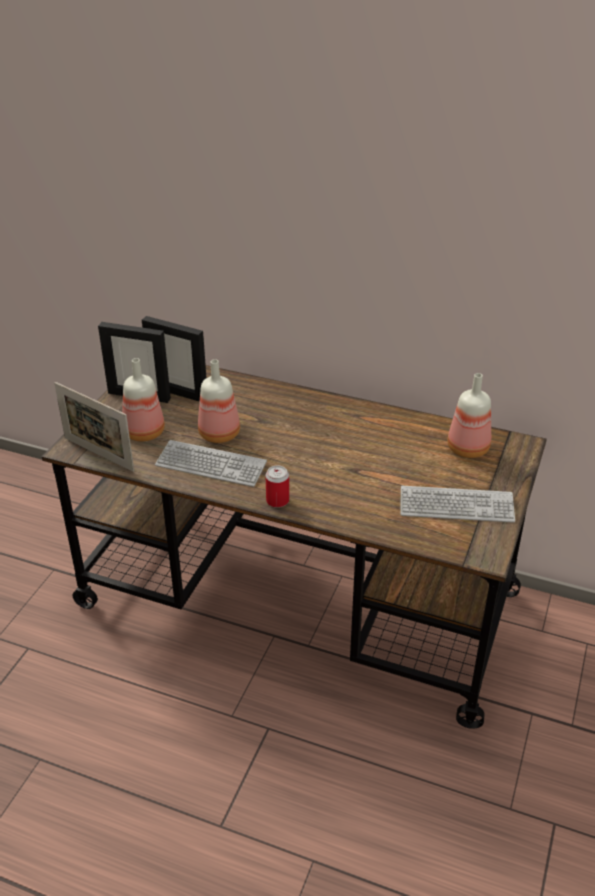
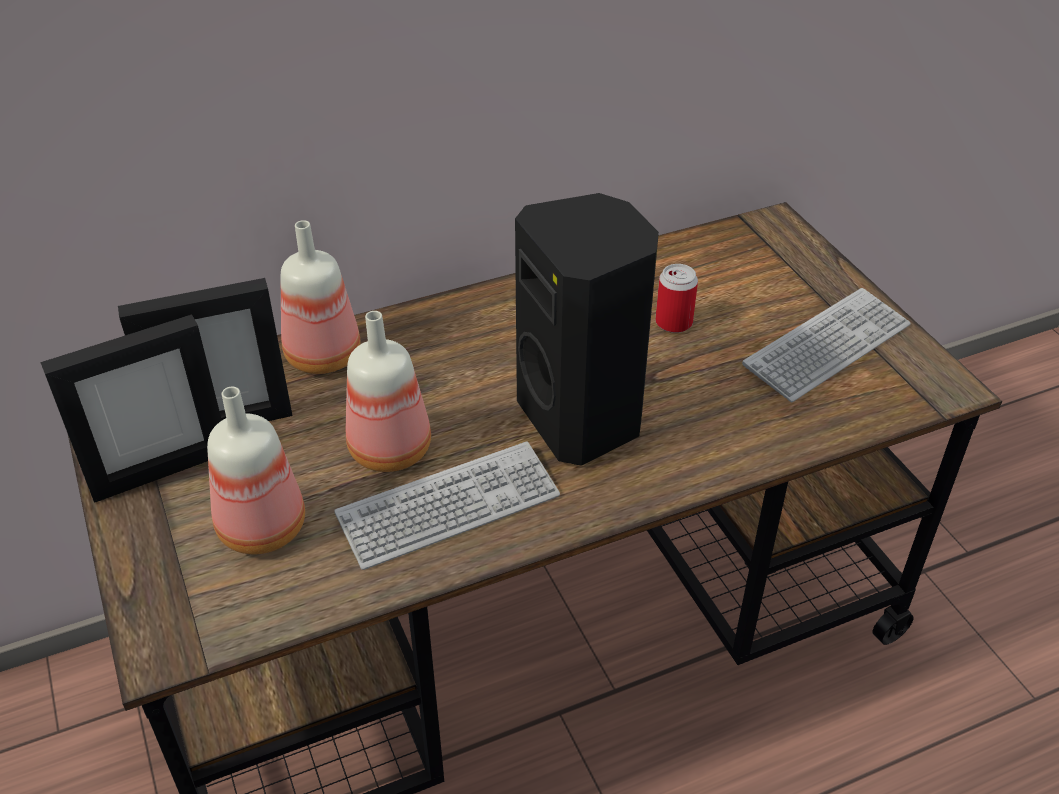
camera: 45 degrees left, 5 degrees up
(98, 454) = (233, 621): picture frame -> none
(277, 501) = (621, 493): can -> can (673, 322)
(304, 467) = (583, 419): none -> black speaker
(468, 449) = (732, 265): bottle -> bottle (325, 357)

